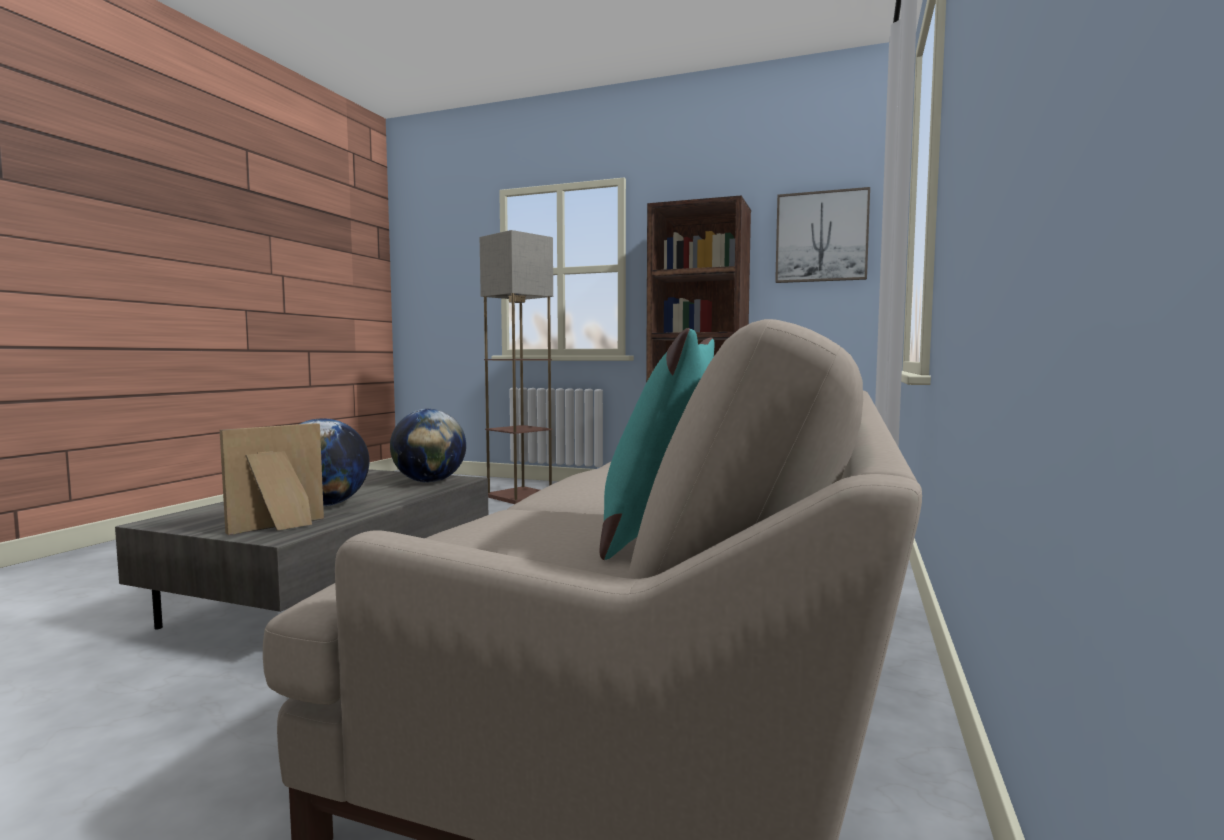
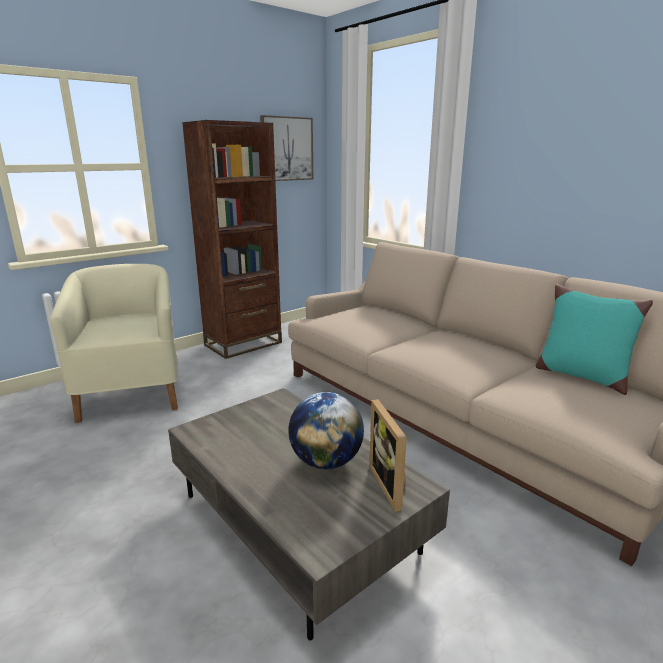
camera: 60 degrees left, 15 degrees up
(429, 482) = (276, 409): globe -> none
(521, 496) = (132, 393): floor lamp -> beige armchair

